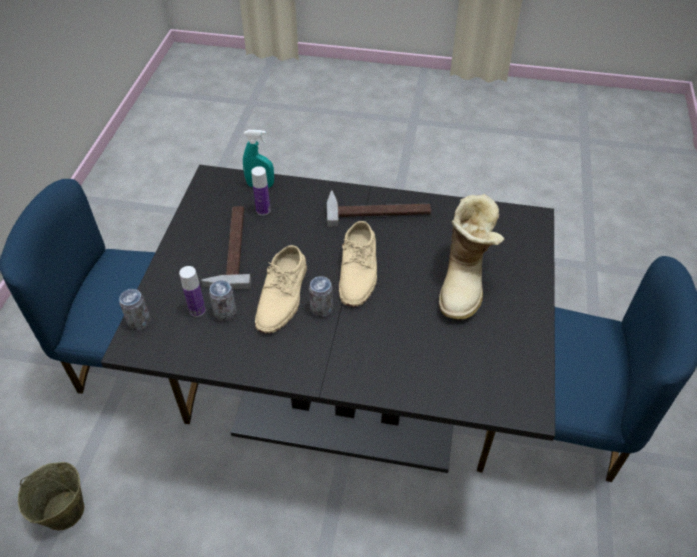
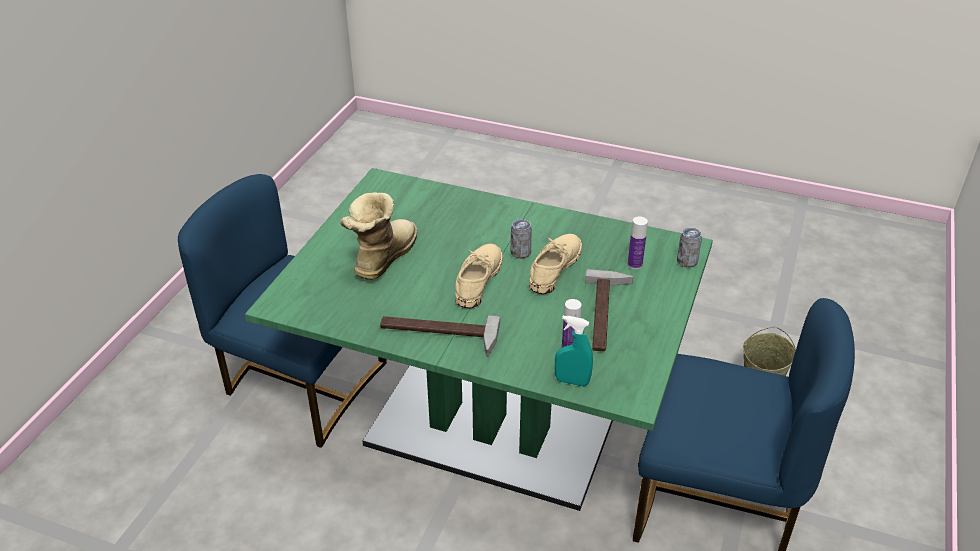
camera: 170 degrees left, 10 degrees down
(225, 313) = (608, 260): can -> none
(348, 403) = (489, 432): black dining table -> green dining table

